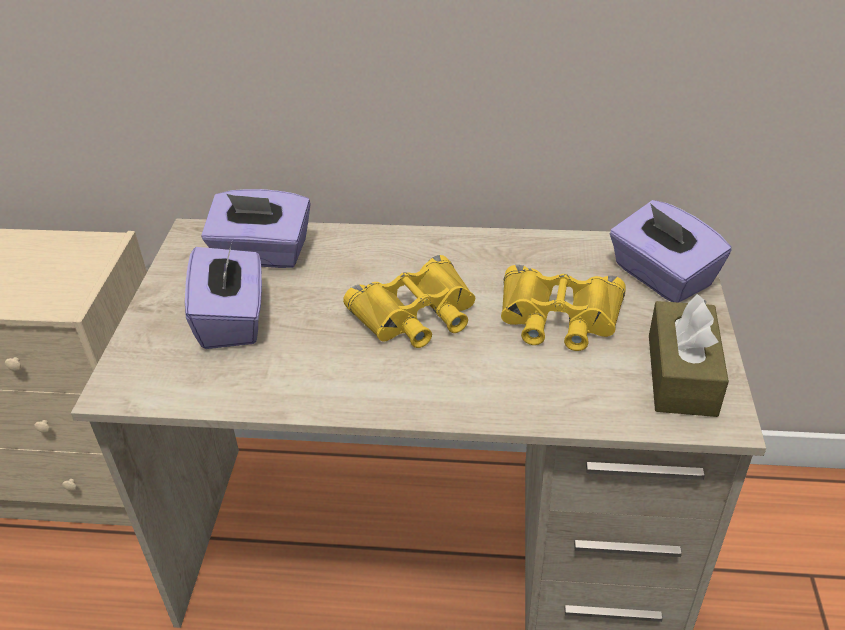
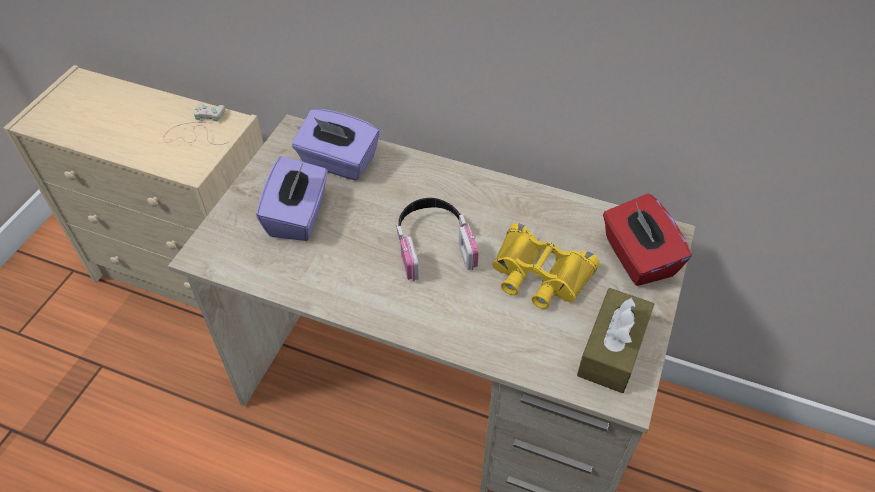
camera: 15 degrees right, 10 degrees up
(60, 259) = (197, 129): none -> white game controller
(417, 314) = (433, 244): yellow binoculars -> headphones
(661, 277) = (637, 257): purple tissue box -> red tissue box

